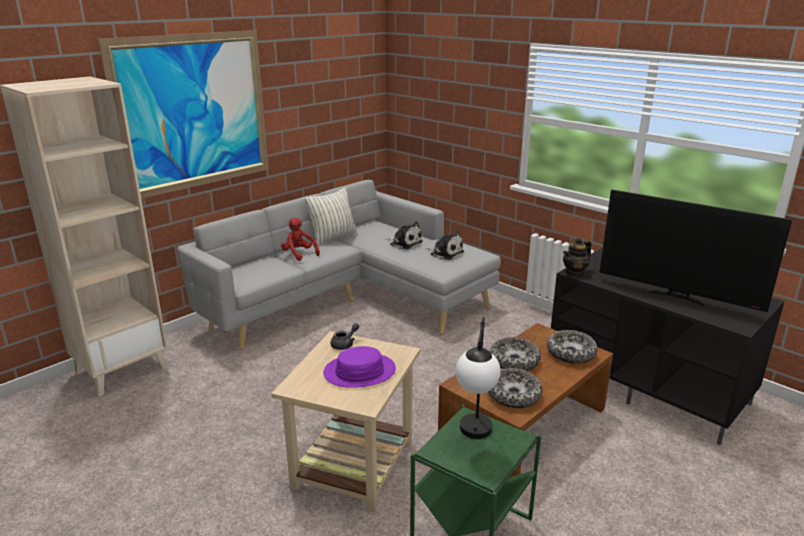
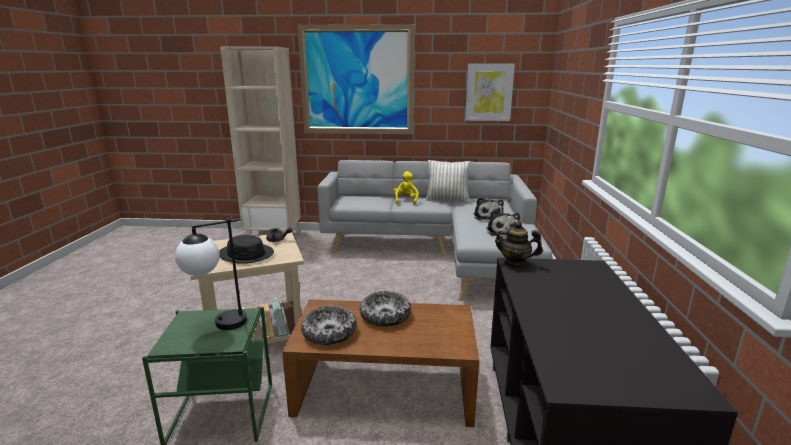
camera: 50 degrees right, 5 degrees down
(299, 254) = (406, 201): red plush toy -> yellow plush toy
(337, 104) = (489, 92): none -> picture
(359, 372) = (246, 254): purple hat -> black hat
(570, 353) = (440, 337): bowl -> none
(677, 297) = (568, 325): television -> none

